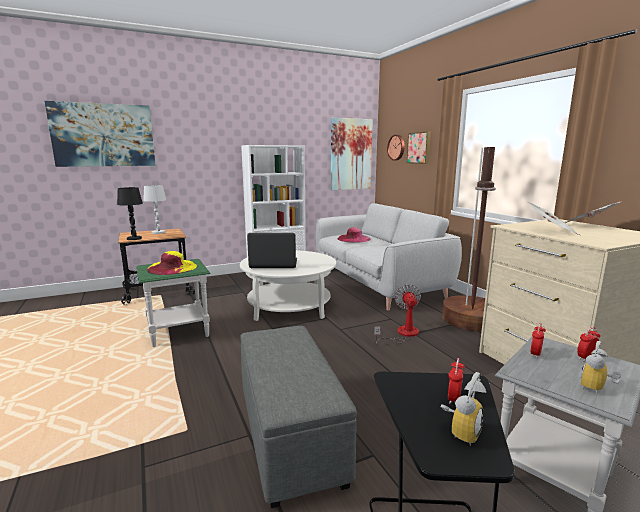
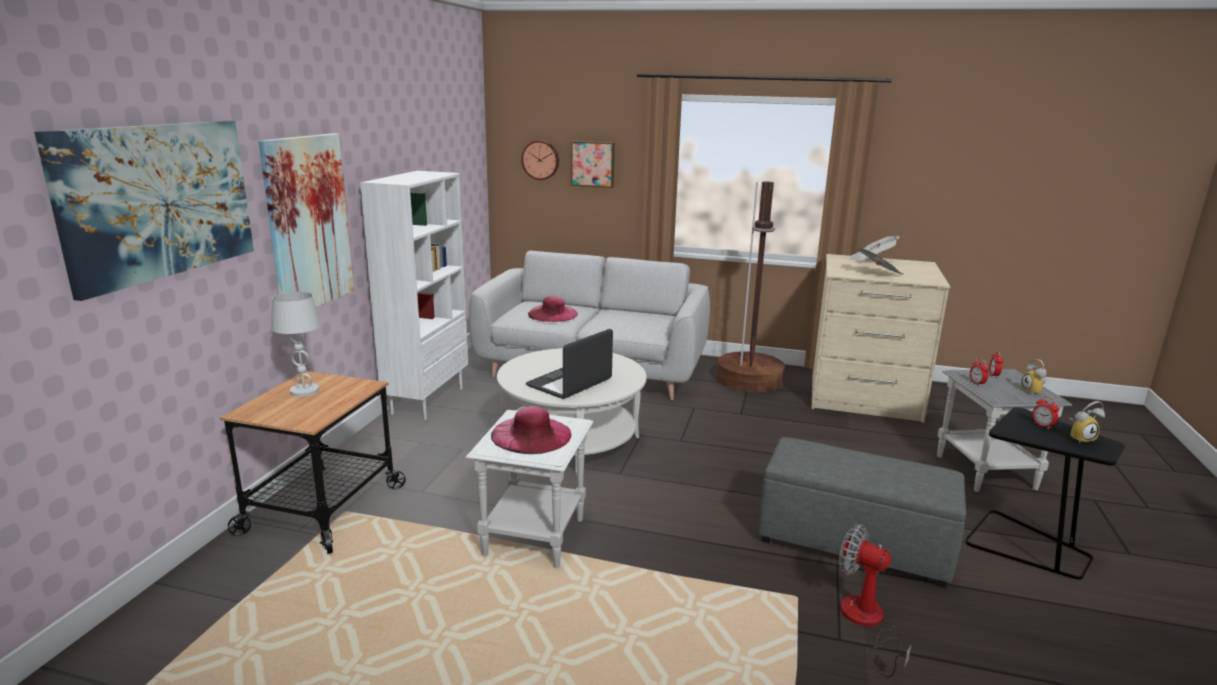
camera: 50 degrees left, 5 degrees up
(134, 238) = (316, 416): black table lamp -> none
(172, 267) = (531, 434): yellow hat -> pink hat
(177, 332) = (534, 537): green side table -> white side table
(351, 154) = (467, 173): picture -> picture (308, 223)
(402, 334) = (736, 419): fan -> fan (866, 623)
(460, 431) = (1080, 438): alarm clock -> alarm clock turned 90 degrees clockwise

